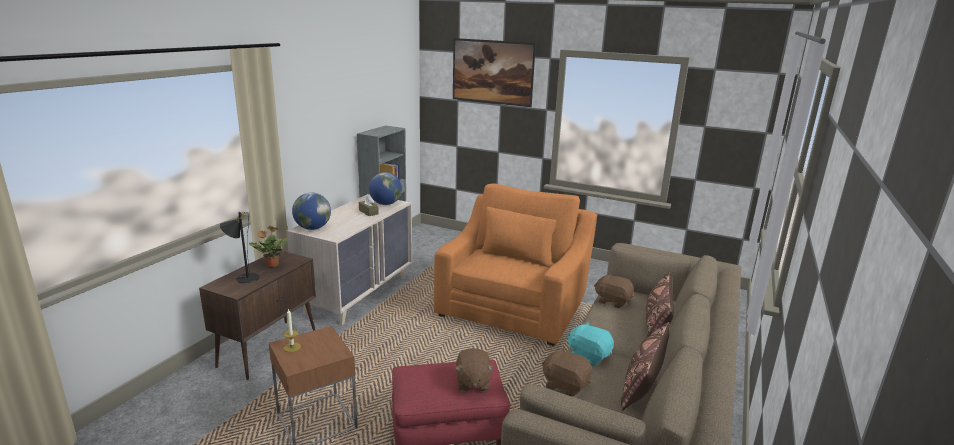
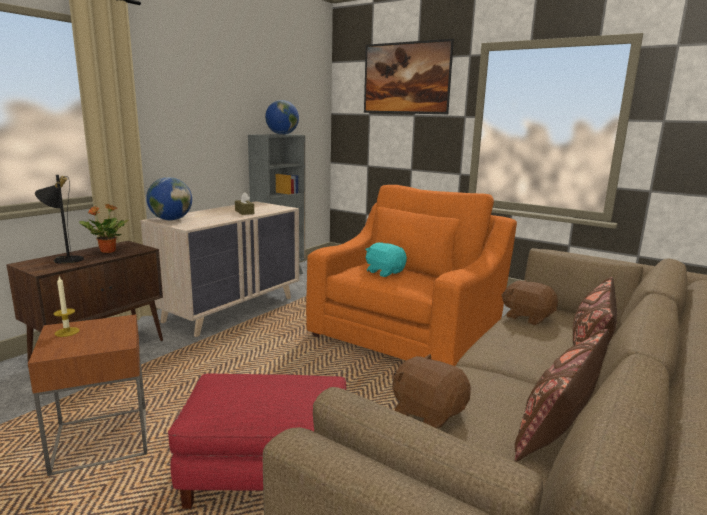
camera: 10 degrees right, 5 degrees down
(385, 204) = (269, 208): globe -> globe (282, 134)
(472, 382) = (295, 400): brown plush toy -> none
(588, 356) = (477, 378): turquoise plush toy -> turquoise plush toy (384, 272)

